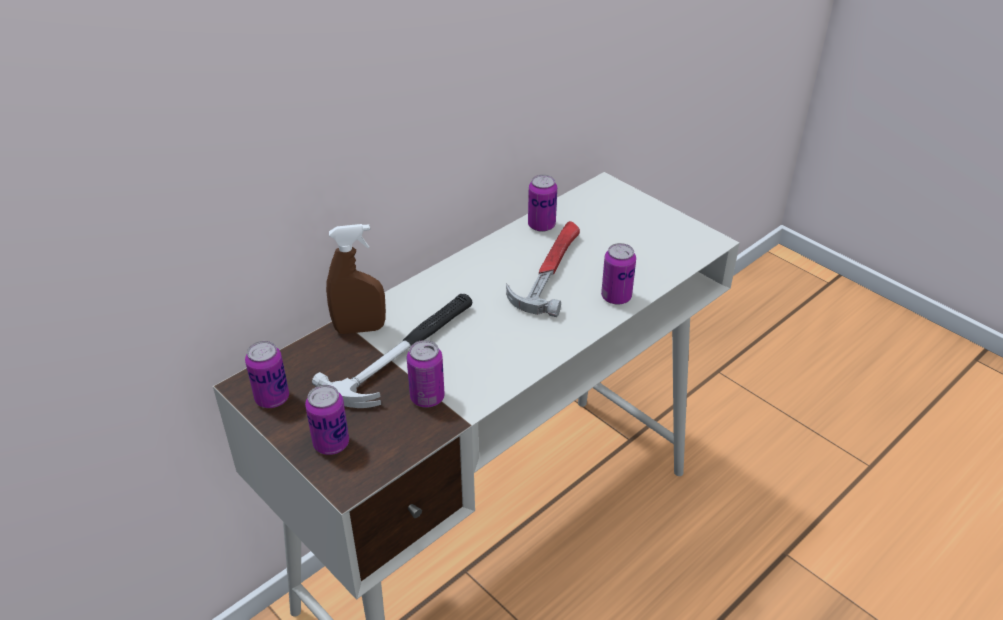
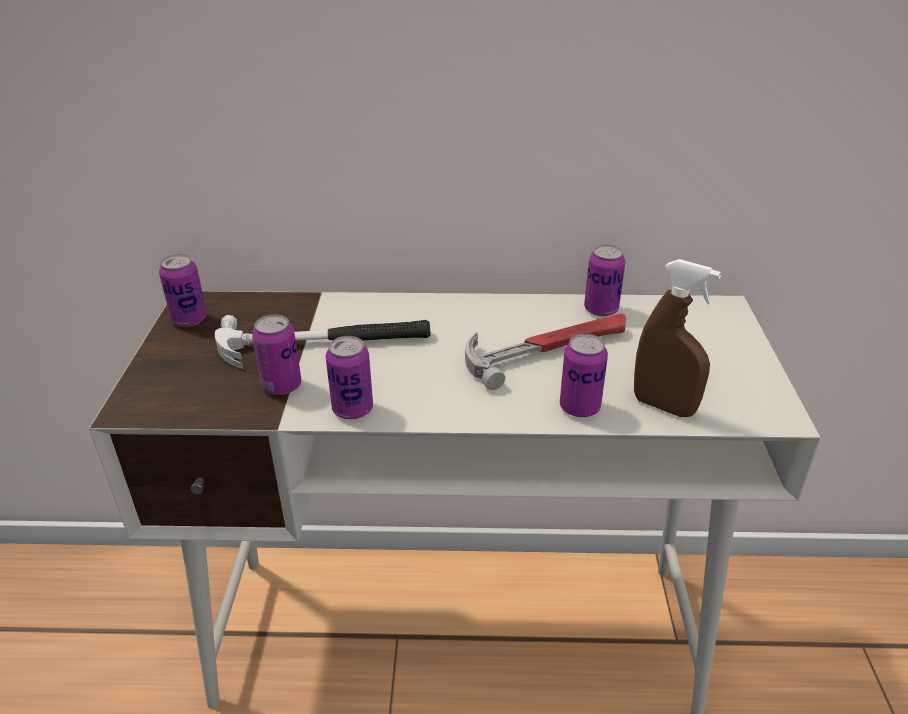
camera: 45 degrees right, 5 degrees down
(331, 443) = (168, 374): can -> can (352, 409)
(360, 329) = (322, 307): brown spray bottle -> brown spray bottle (663, 406)

